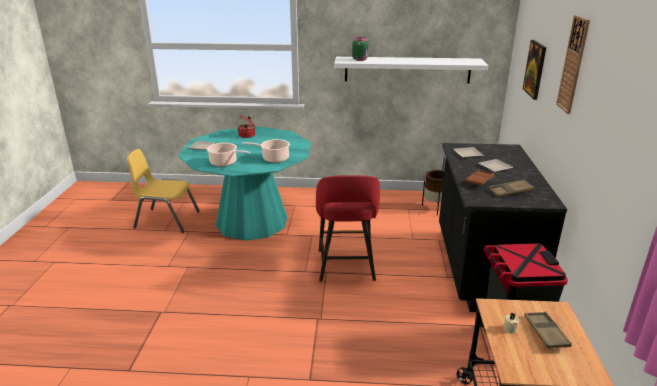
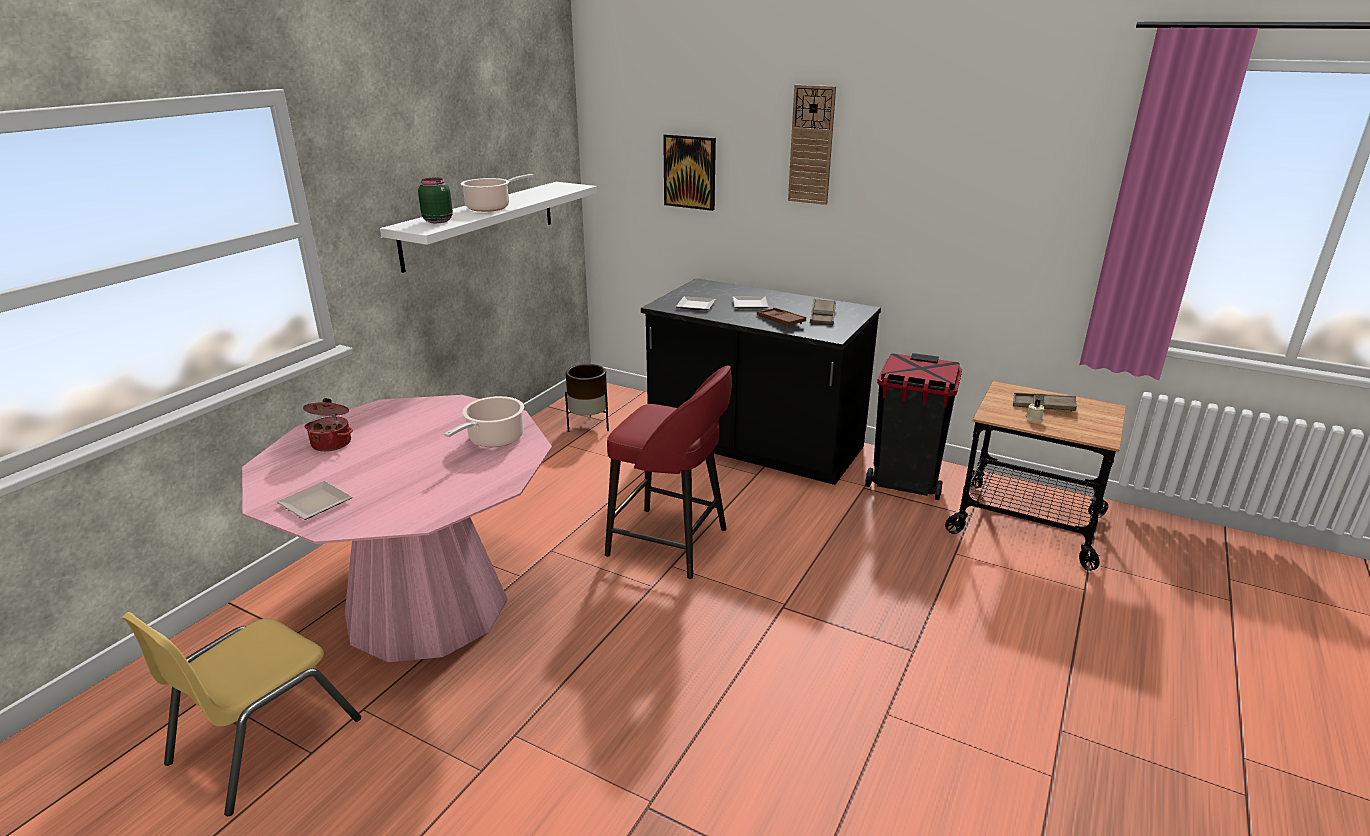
camera: 65 degrees left, 0 degrees up
(225, 163) = (447, 490): cooking pot -> cooking pot (491, 208)
(251, 221) = (427, 607): turquoise dining table -> pink dining table

